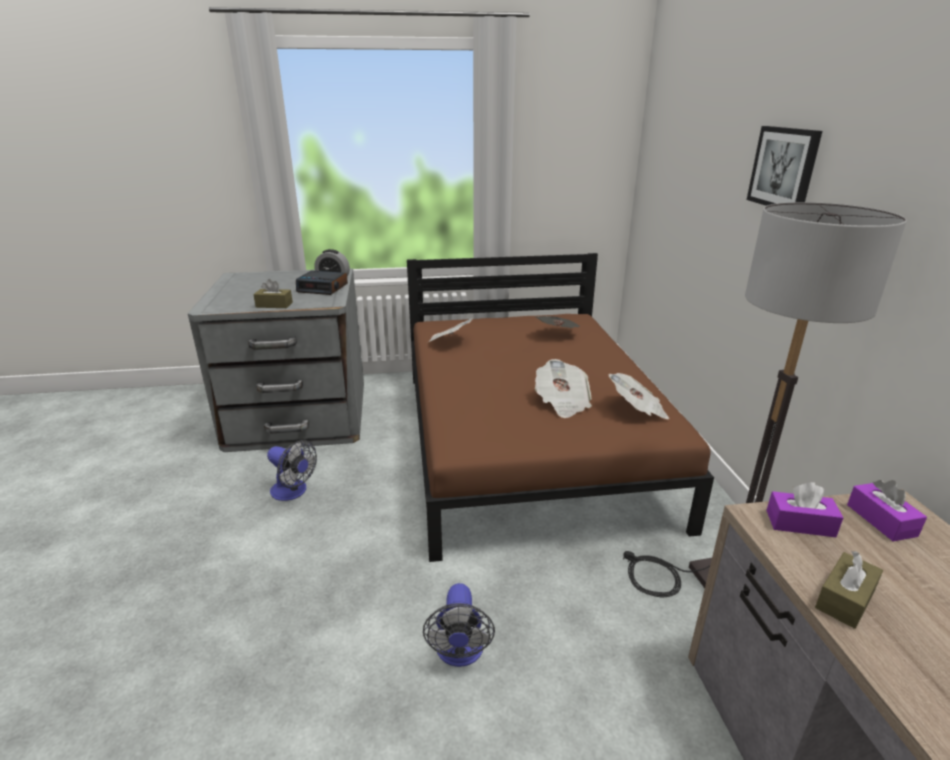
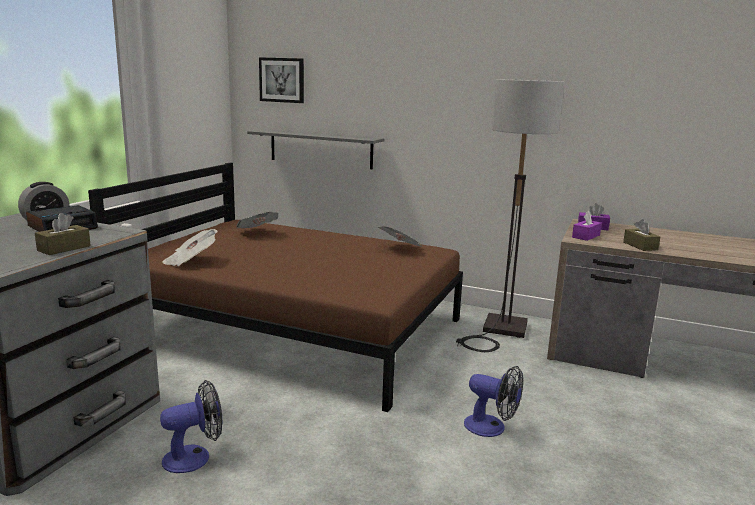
camera: 60 degrees left, 10 degrees down
(562, 403) = (360, 260): newspaper -> none
(678, 257) = (320, 149): none -> grey shelf
(784, 168) = (427, 69): picture -> picture (282, 80)

